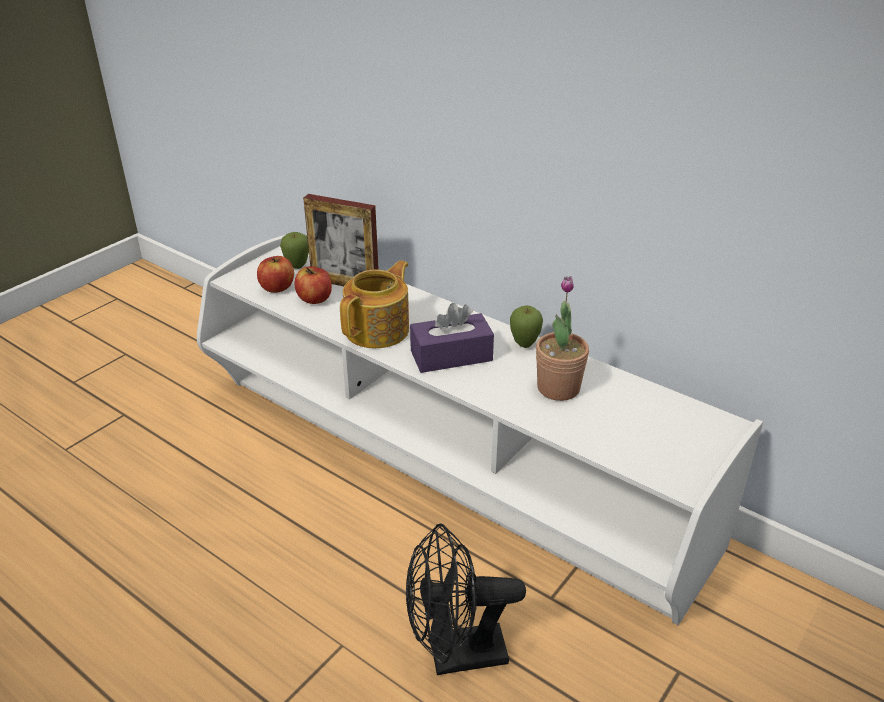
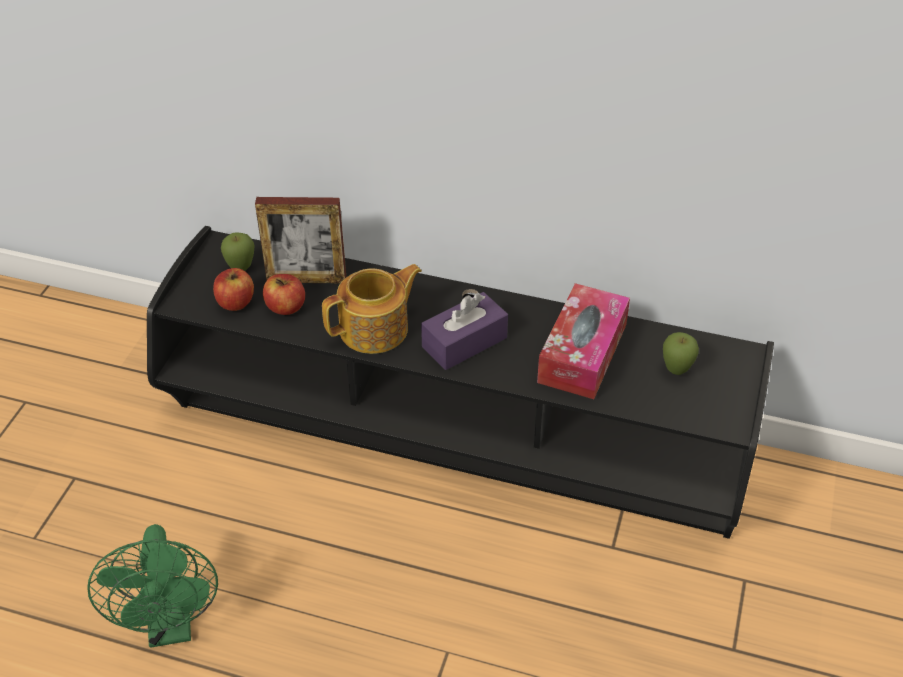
camera: 20 degrees left, 10 degrees up
(121, 547) = (171, 626): none -> green fan
(379, 330) = (376, 329): teapot -> teapot turned 45 degrees clockwise
(443, 467) = (453, 443): white tv stand -> black tv stand
(455, 655) = (553, 628): black fan -> none
(524, 345) = (528, 311): apple -> apple (676, 371)
(558, 388) = (582, 353): potted plant -> tissue box

